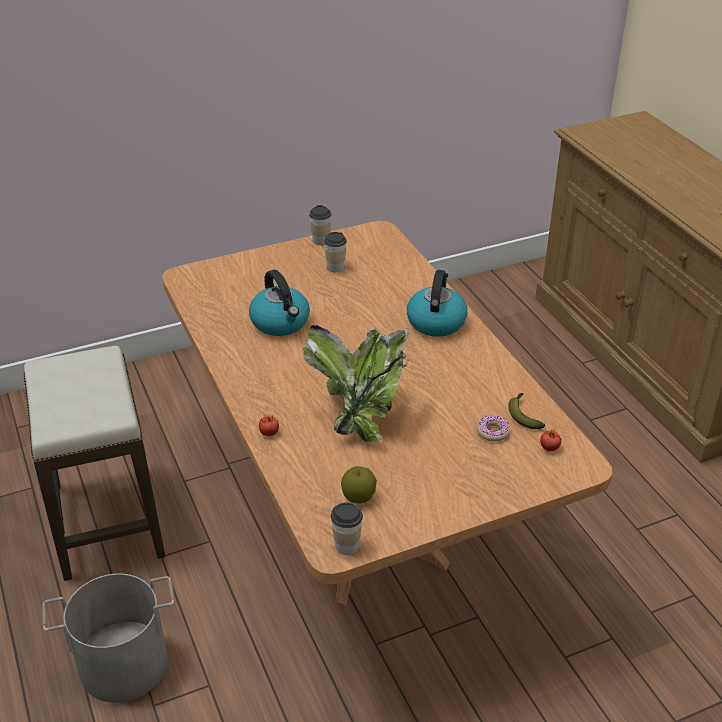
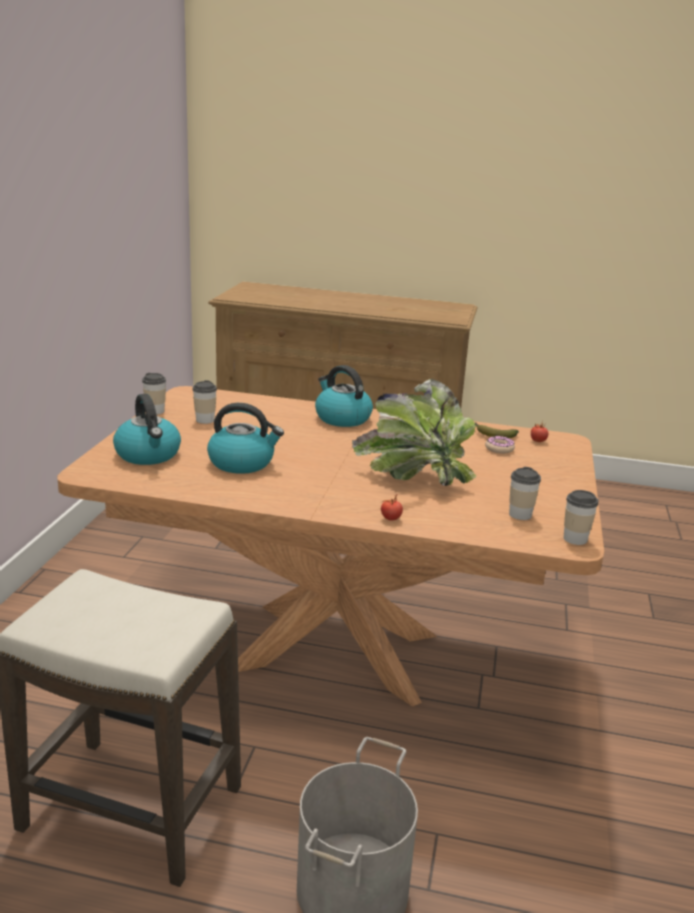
camera: 55 degrees left, 15 degrees down
(242, 281) = (148, 455): none -> kettle
(358, 497) = (520, 515): apple -> cup

